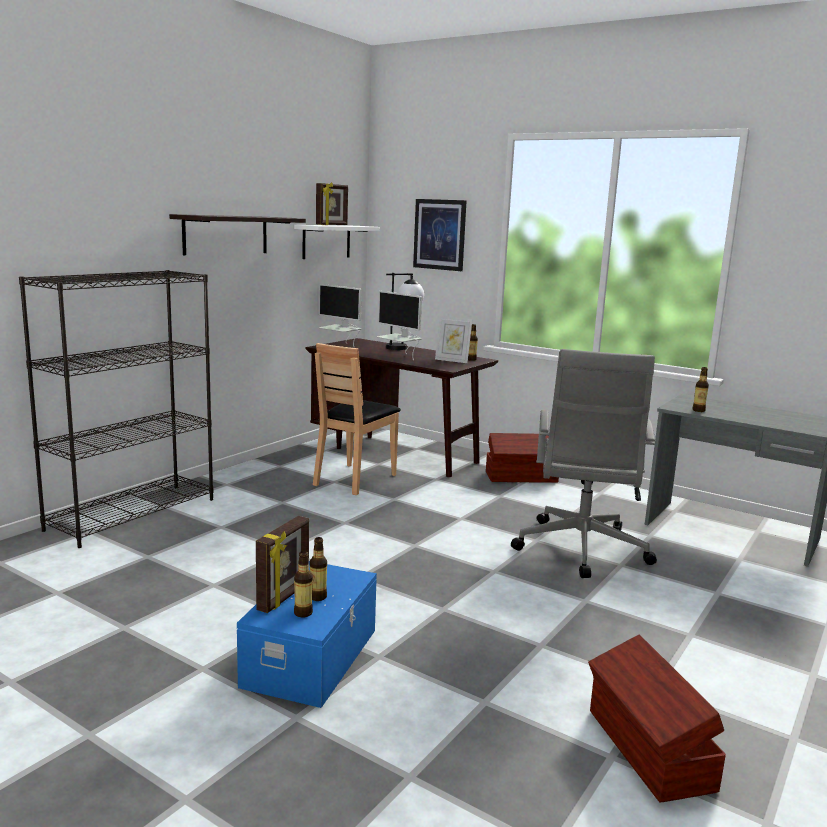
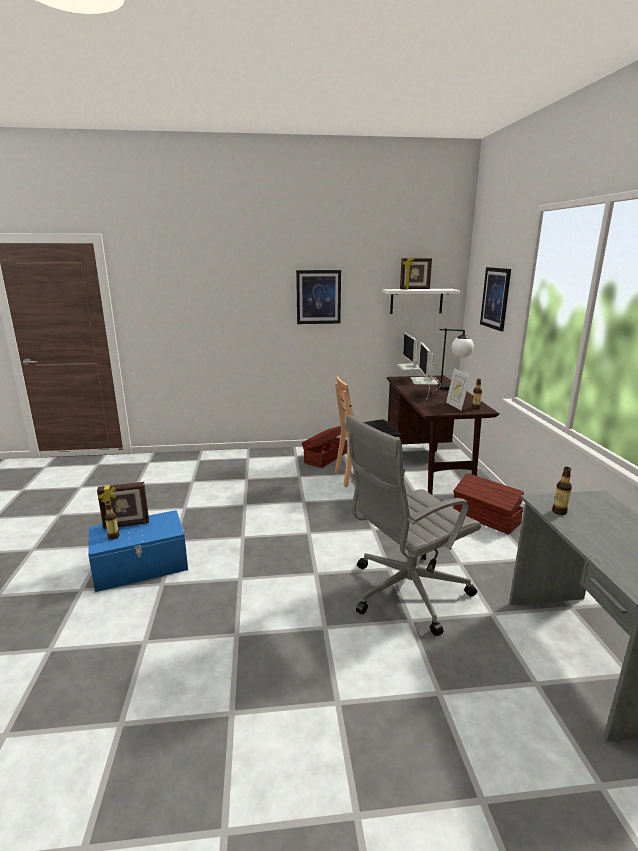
camera: 50 degrees right, 5 degrees up
(133, 514) = (229, 457): black bookcase -> none
(226, 235) = (318, 297): shelf -> picture
(318, 597) = (135, 532): bottle -> none
(648, 750) = (141, 740): brown storage box -> brown storage box (325, 457)

